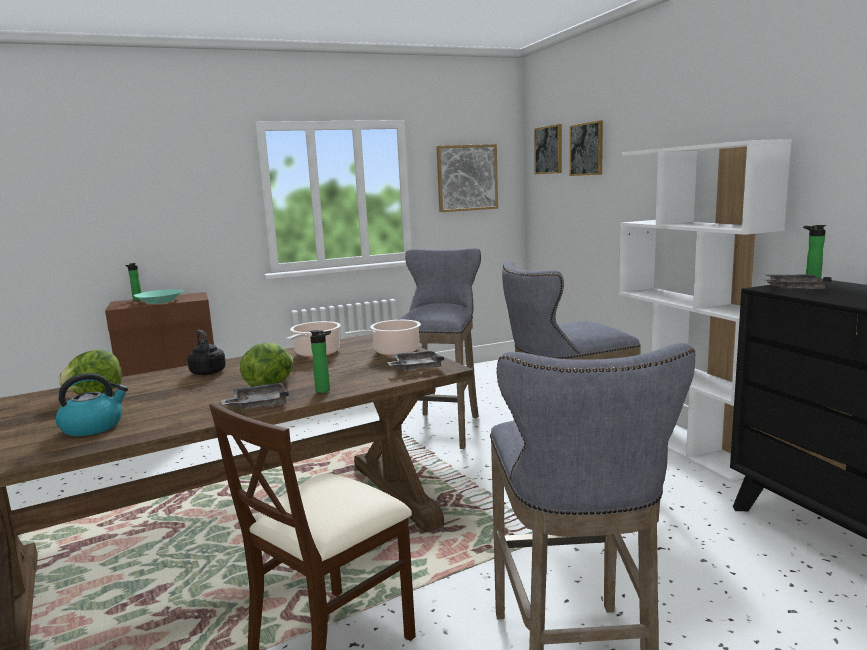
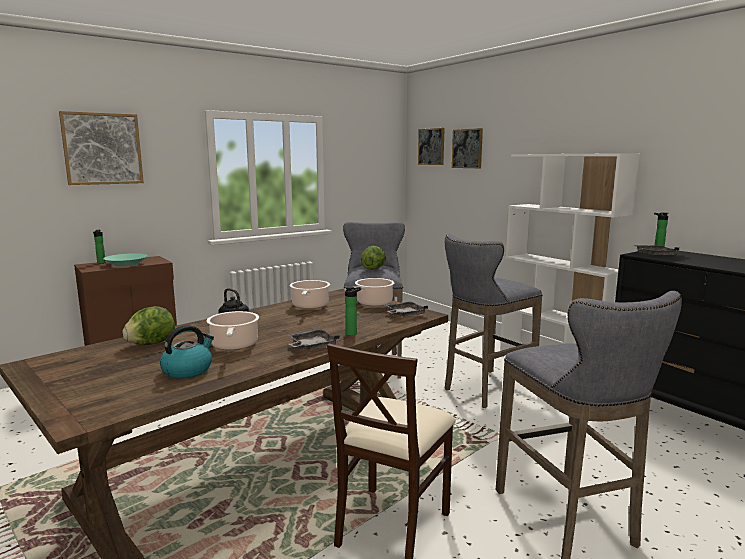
camera: 15 degrees left, 0 degrees up
(176, 399) = (234, 345): none -> cooking pot
(270, 384) = (302, 331): lettuce -> lettuce (373, 269)
(467, 178) = (366, 165): picture -> picture (102, 149)

